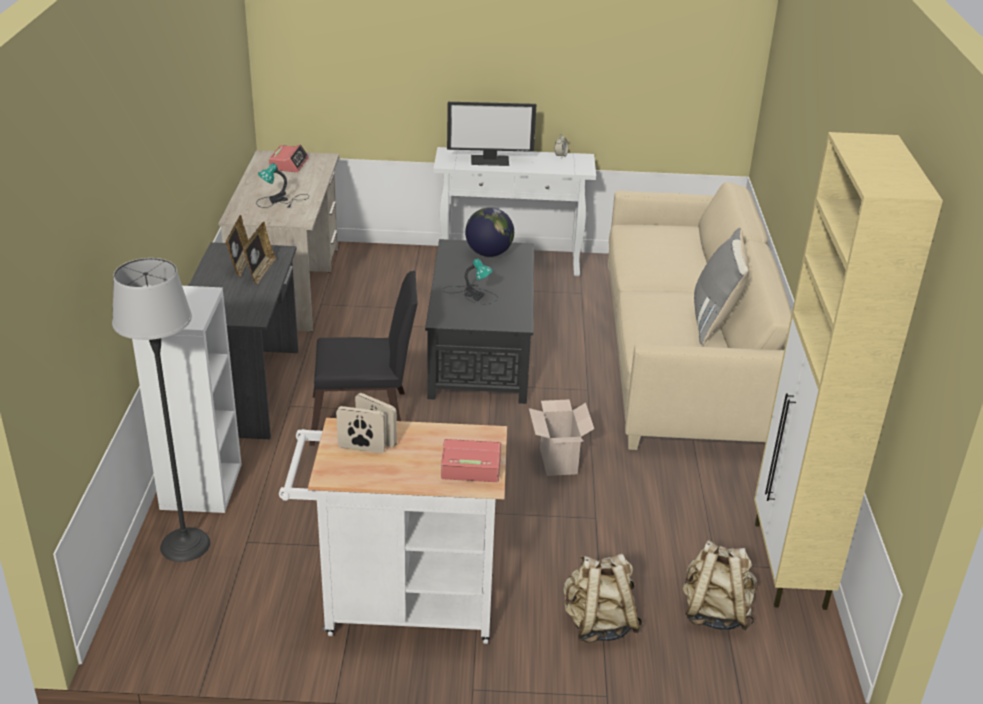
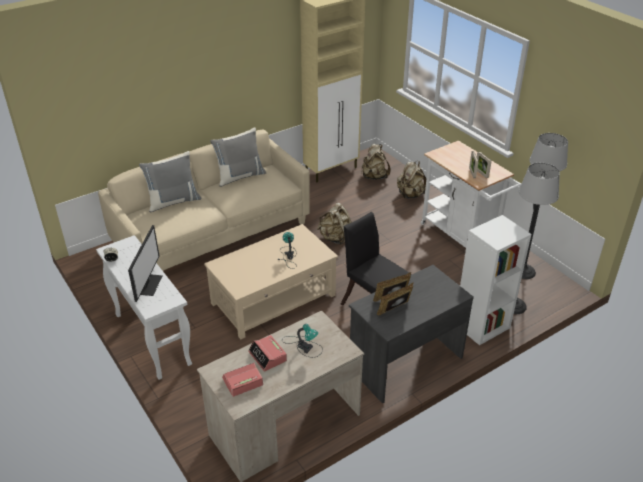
camera: 125 degrees left, 5 degrees up
(225, 616) = (523, 271): none -> floor lamp
(470, 466) = (455, 150): alarm clock -> alarm clock (268, 356)
(480, 353) = (274, 299): black coffee table -> beige coffee table
(489, 253) = (235, 272): globe -> none
(490, 160) = (148, 284): monitor -> monitor turned 45 degrees clockwise
(556, 460) = (335, 238): cardboard box -> beige backpack
(694, 255) = (173, 201): none -> grey pillow

